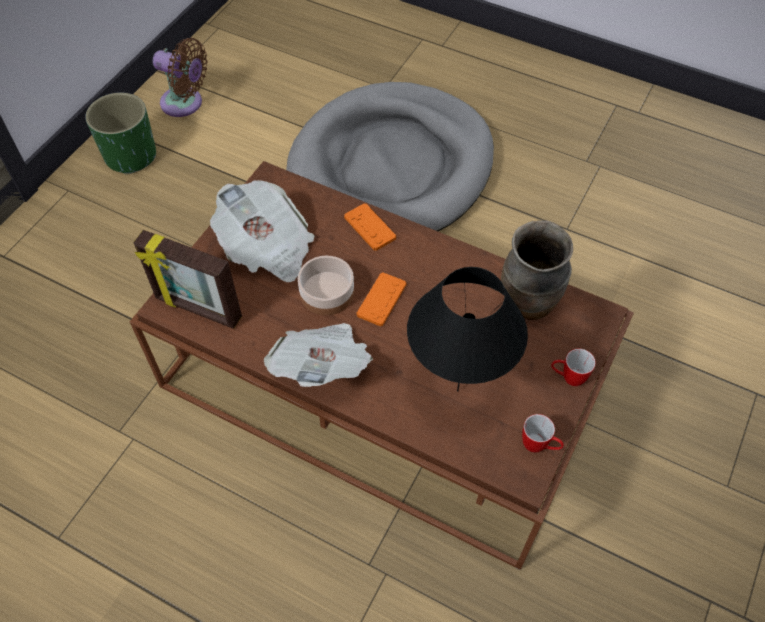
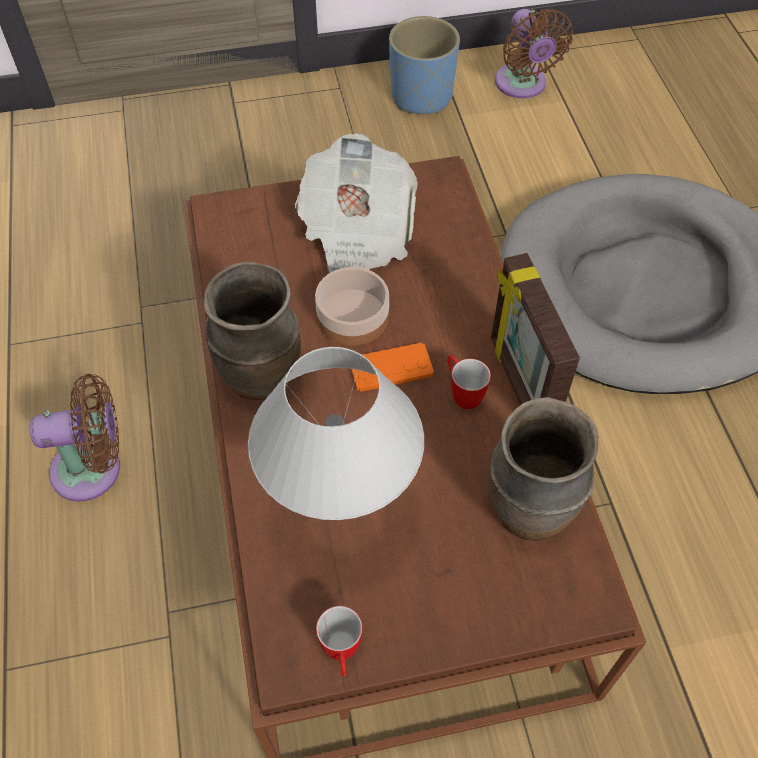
camera: 50 degrees right, 0 degrees up
(131, 156) = (422, 97): green planter -> blue planter
(198, 309) = (235, 234): picture frame -> picture frame (520, 384)
(222, 543) = (94, 469): none -> brown fan
(322, 366) = (261, 375): newspaper -> brown vase
(370, 227) = (471, 294): orange game controller -> none
(457, 391) = (341, 518): black table lamp -> white table lamp
(567, 377) = (465, 623): mug -> mug (462, 393)

